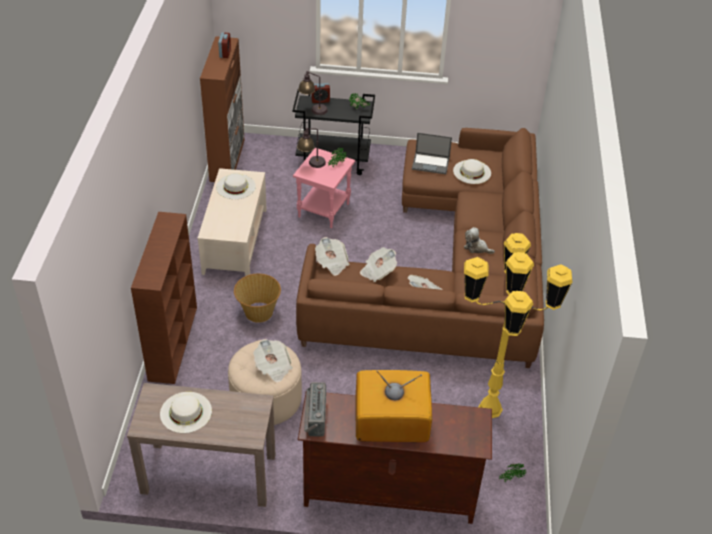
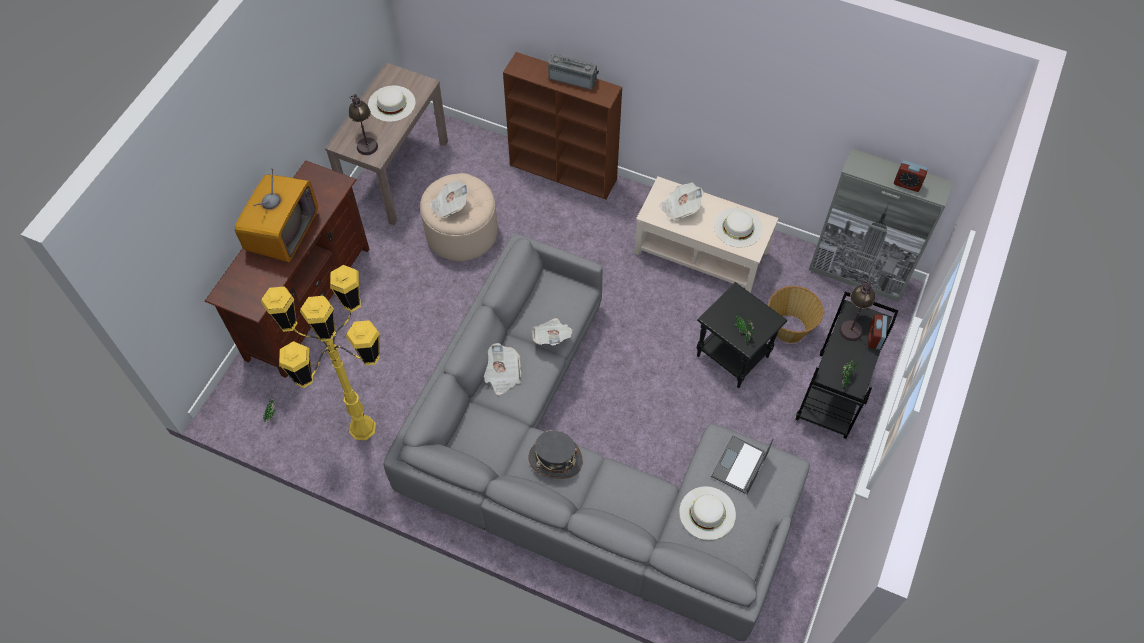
camera: 110 degrees right, 15 degrees up
(227, 160) = (857, 275): brown cabinet -> grey cabinet
(258, 312) = (580, 251): basket -> basket (789, 328)
(311, 164) = (750, 306): table lamp -> table lamp (366, 140)
(314, 416) = (323, 177): radio -> radio (573, 78)
(324, 211) = (731, 356): pink side table -> black side table
(332, 263) = (581, 295): newspaper -> newspaper (680, 208)
(450, 269) = (583, 466): brown sofa -> grey sofa
(476, 248) = (555, 459): plush toy -> grey hat

